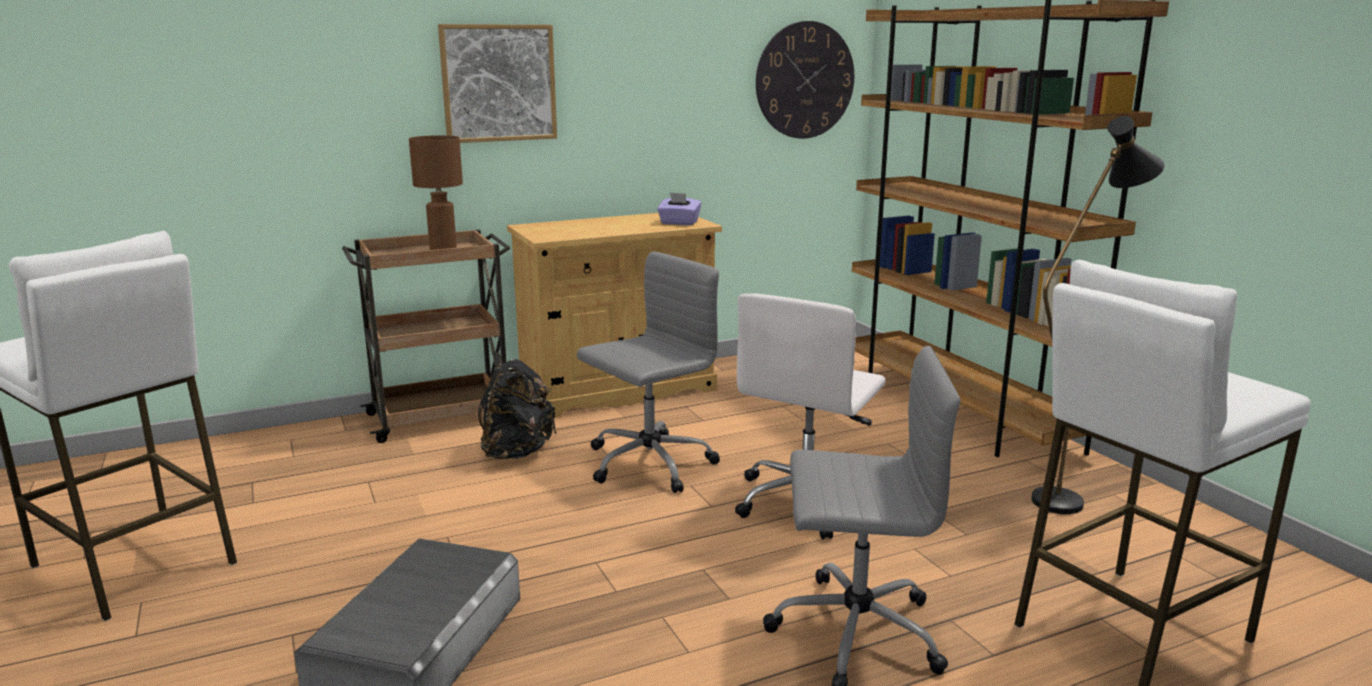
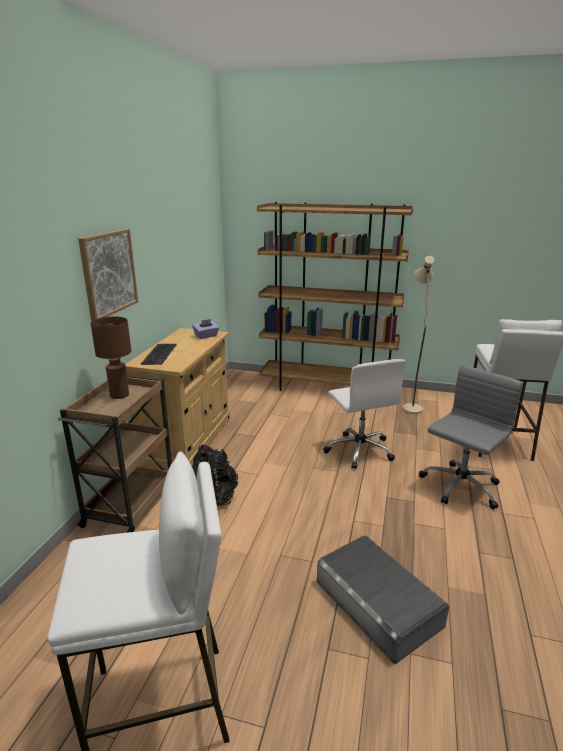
camera: 50 degrees left, 5 degrees up
(570, 225) = (159, 354): none -> keyboard
(647, 464) = (279, 468): grey office chair -> none
(805, 80) = (207, 242): wall clock -> none
(1067, 497) = (411, 406): black floor lamp -> beige floor lamp

